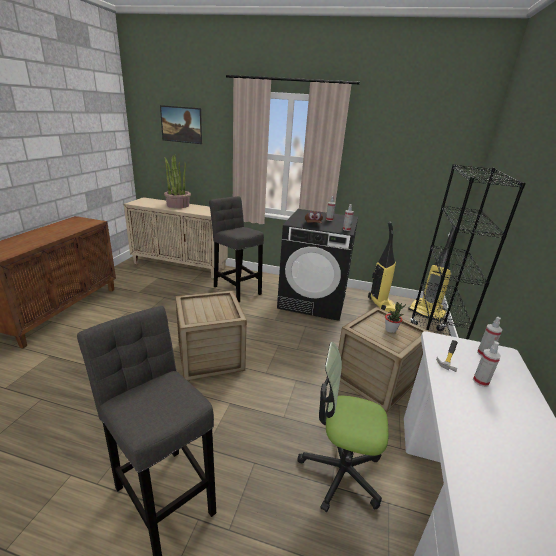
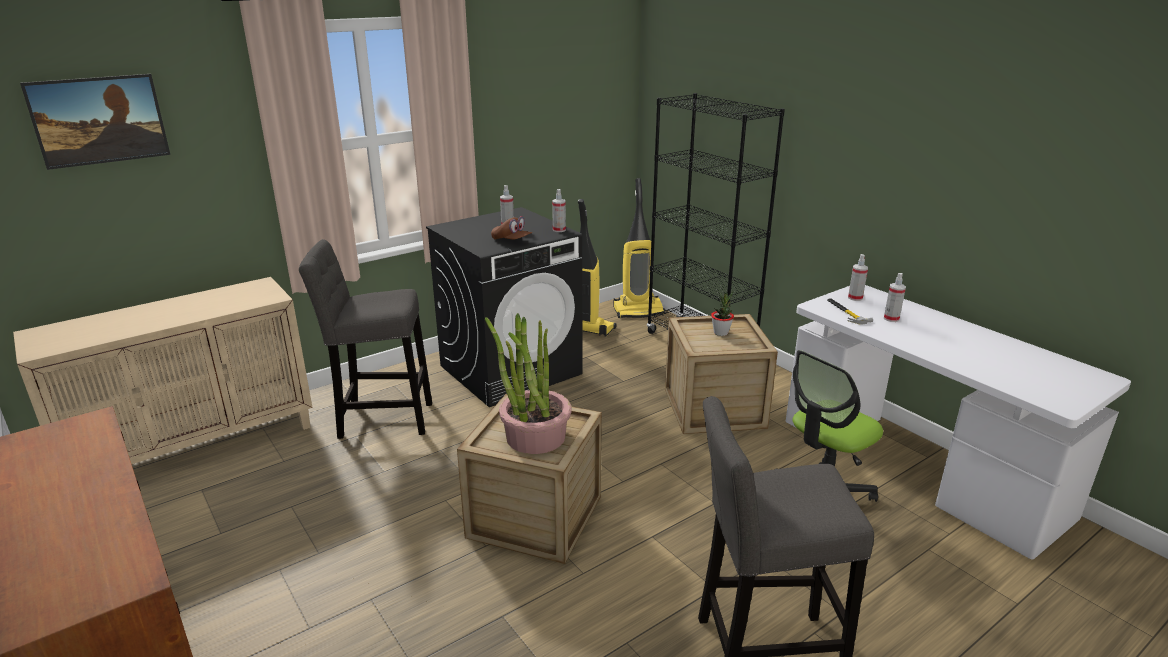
camera: 50 degrees left, 0 degrees up
(178, 205) = (157, 311): potted plant -> potted plant (535, 436)

